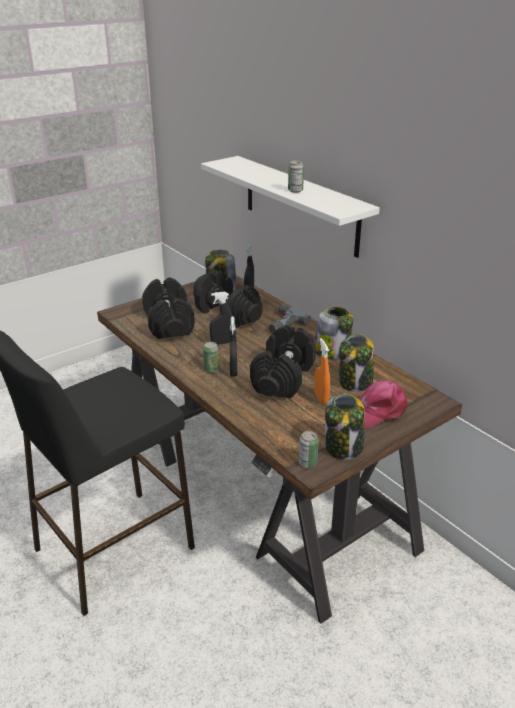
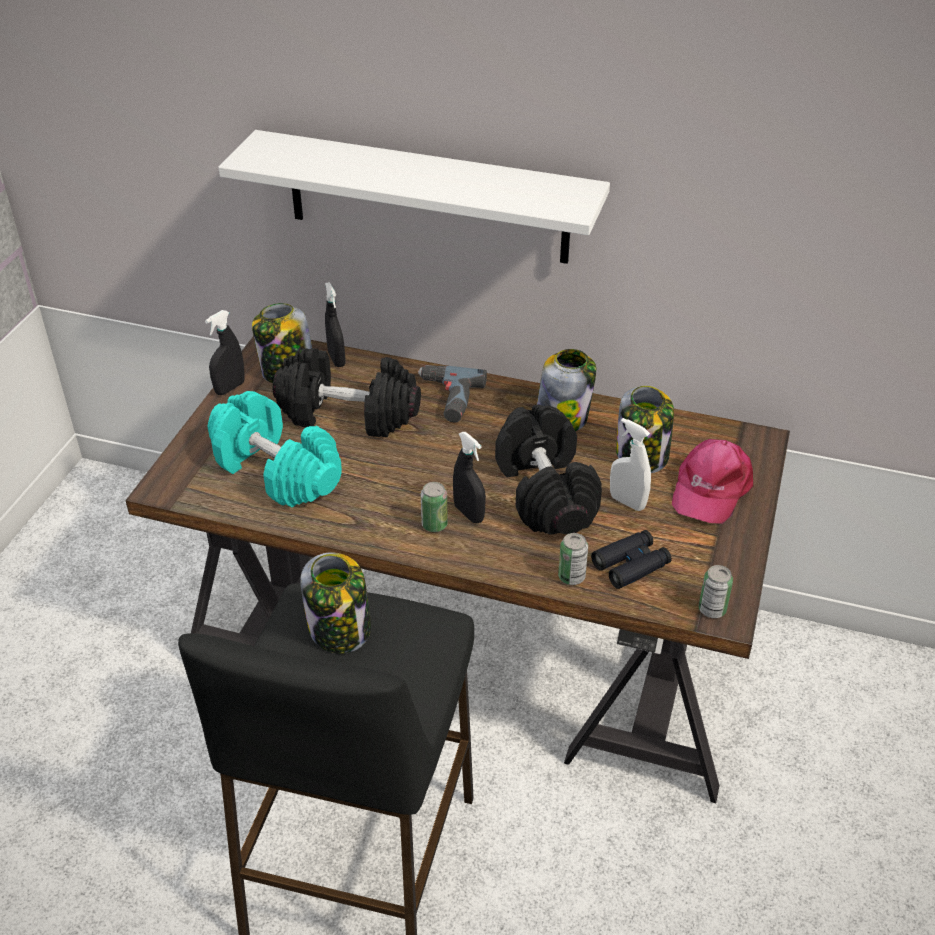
camera: 35 degrees left, 10 degrees up
(168, 323) = (275, 471): black dumbbell -> turquoise dumbbell
(222, 342) = (398, 470): black spray bottle -> black spray bottle (230, 388)
(288, 425) = (631, 565): none -> black binoculars
(295, 190) = (455, 185): can -> can (571, 577)
(321, 398) = (627, 502): orange spray bottle -> white spray bottle
(344, 447) = (728, 563): jar -> jar (340, 629)

